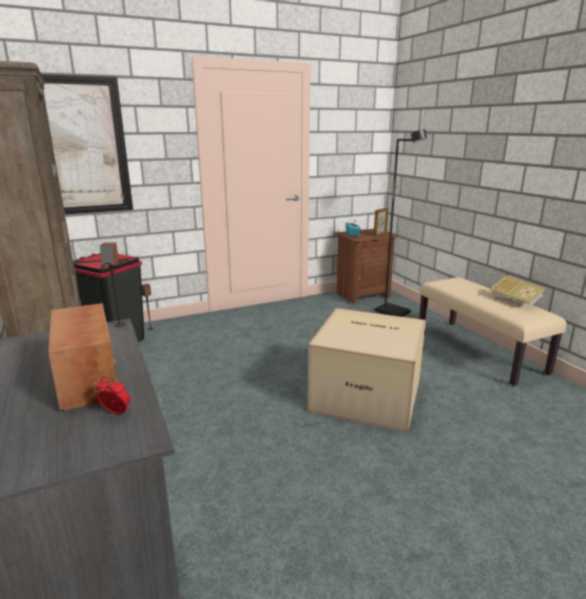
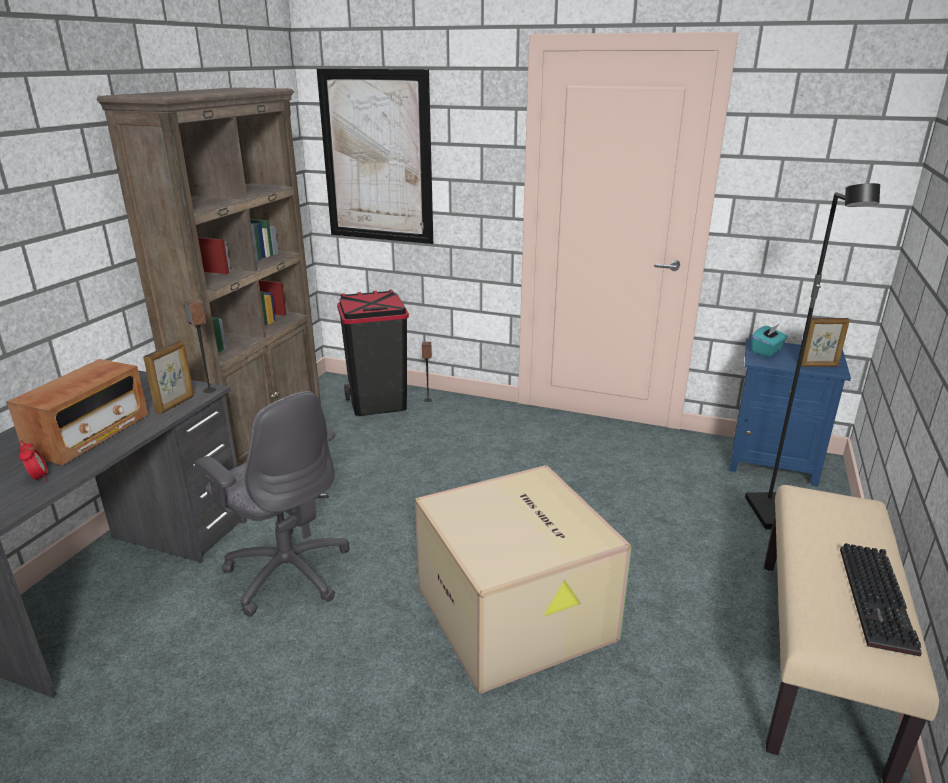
camera: 45 degrees right, 5 degrees up
(114, 339) = (176, 404): none -> picture frame
(220, 447) = (288, 571): none -> grey office chair
(361, 295) = (772, 462): brown nightstand -> blue nightstand
(515, 301) = (880, 600): book -> keyboard

